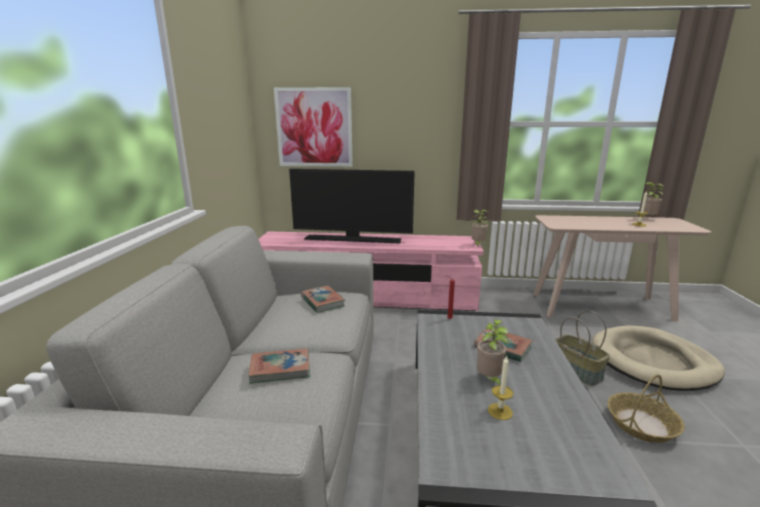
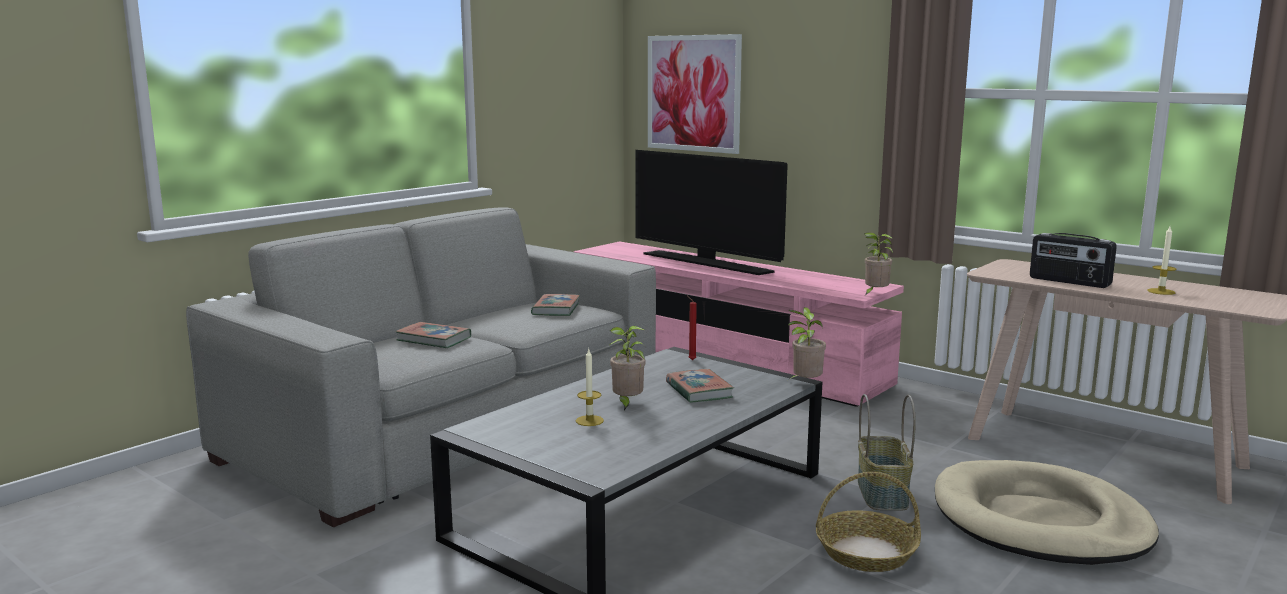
camera: 35 degrees right, 5 degrees down
(597, 225) = (1069, 282): none -> radio
(647, 219) = (1216, 289): potted plant -> potted plant (805, 384)

